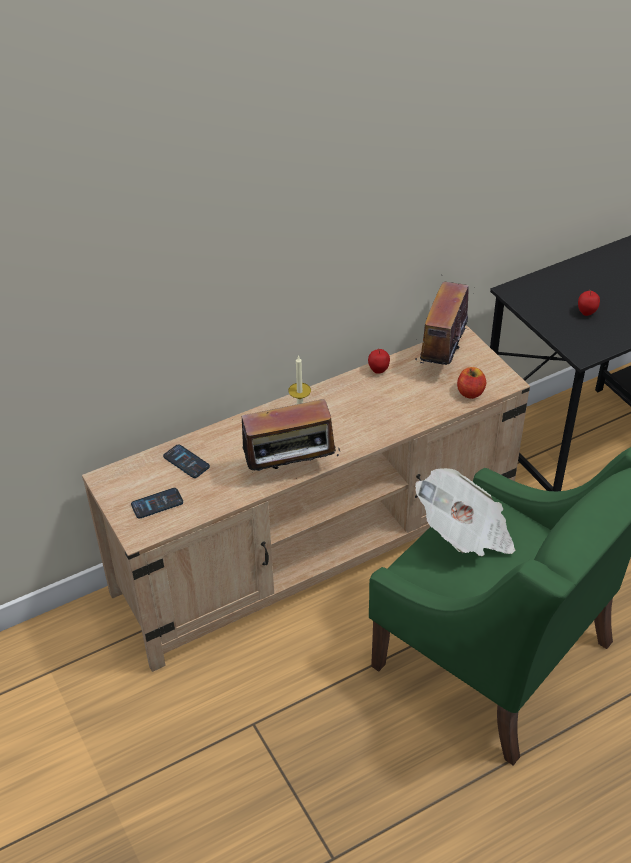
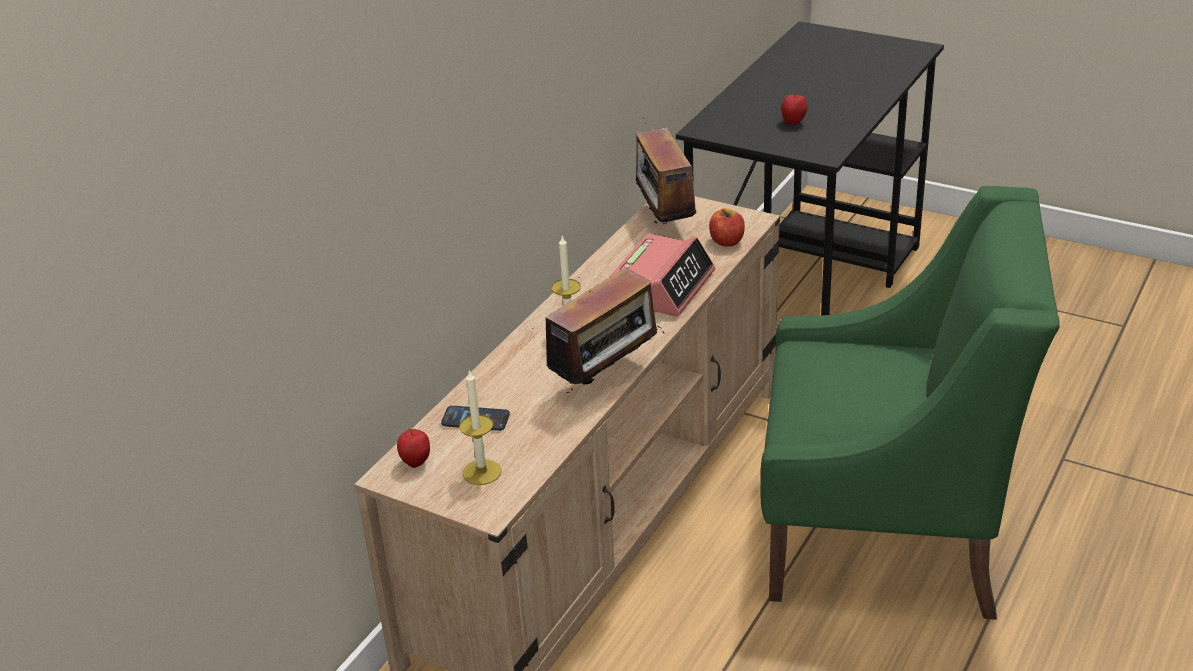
camera: 30 degrees left, 10 degrees down
(157, 504) = (482, 472): phone -> candle
(378, 371) = (610, 258): apple -> apple (416, 463)
(392, 411) = (662, 286): none -> alarm clock
(465, 533) = (825, 377): newspaper -> none

